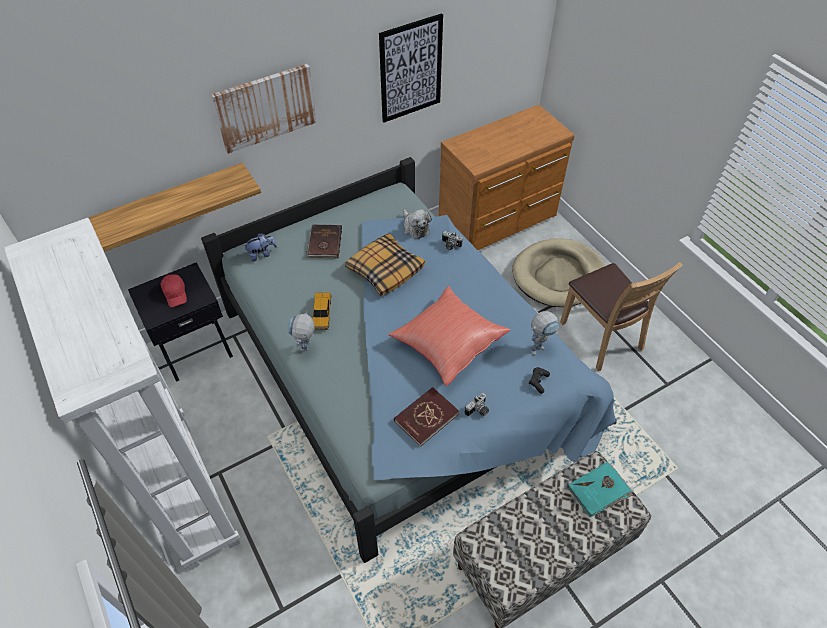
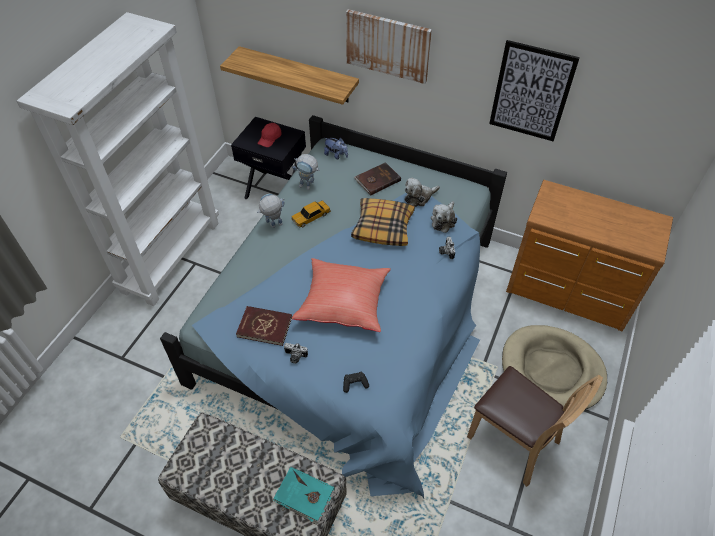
camera: 55 degrees right, 0 degrees up
(375, 227) = (419, 197): none -> plush toy
(539, 347) = (392, 367): toy robot -> toy robot (308, 186)
(601, 337) = (514, 441): brown chair -> brown chair turned 75 degrees counterclockwise

